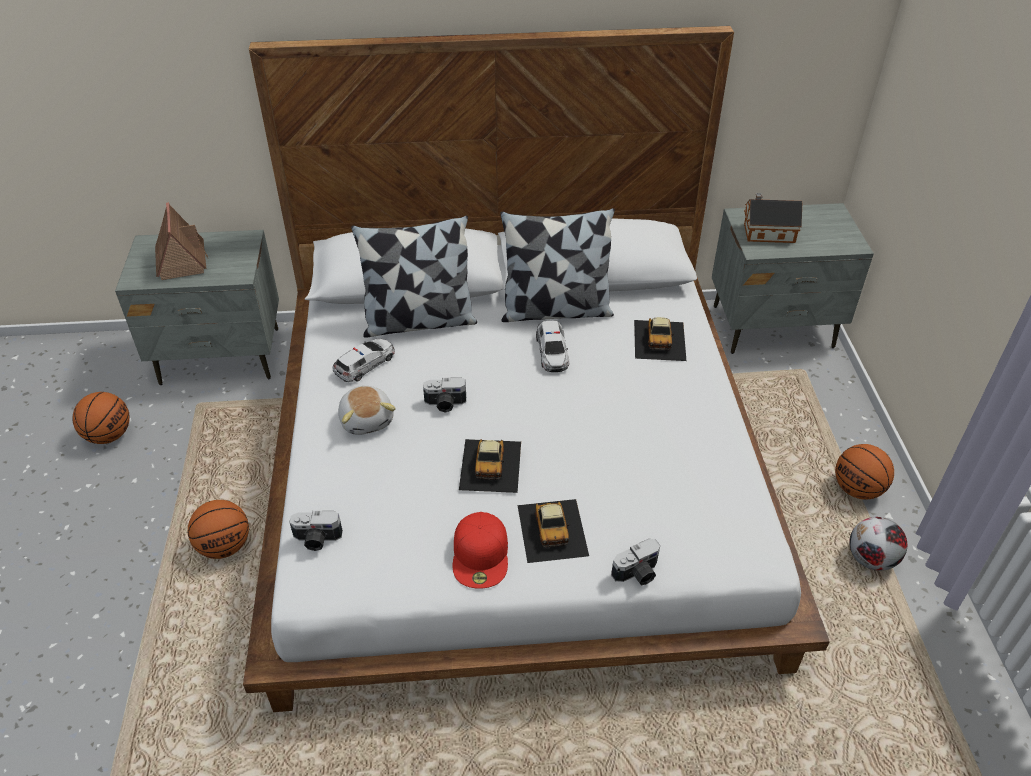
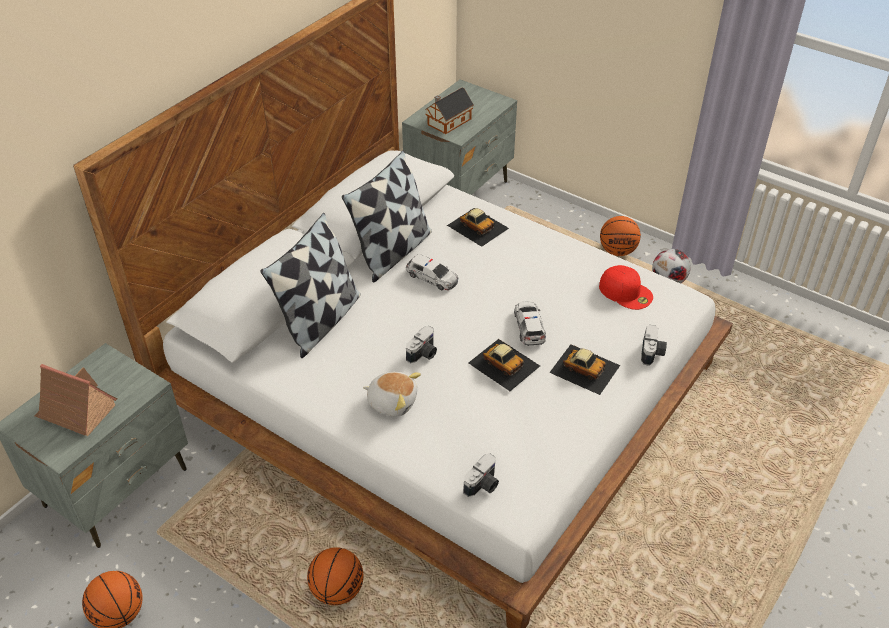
camera: 50 degrees left, 0 degrees up
(365, 364) = (333, 373): toy car -> toy car (529, 327)
(481, 555) = (573, 412): red cap -> red cap (626, 292)

